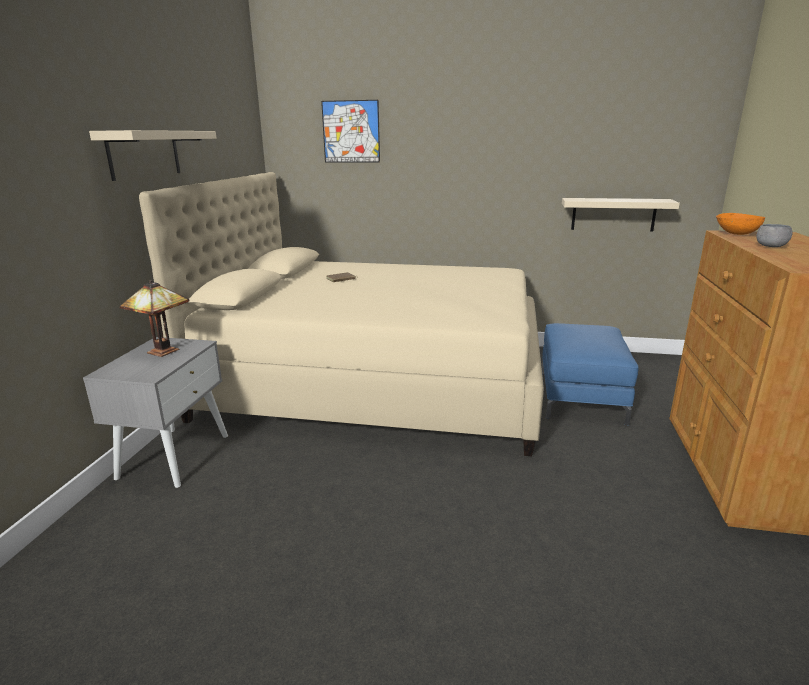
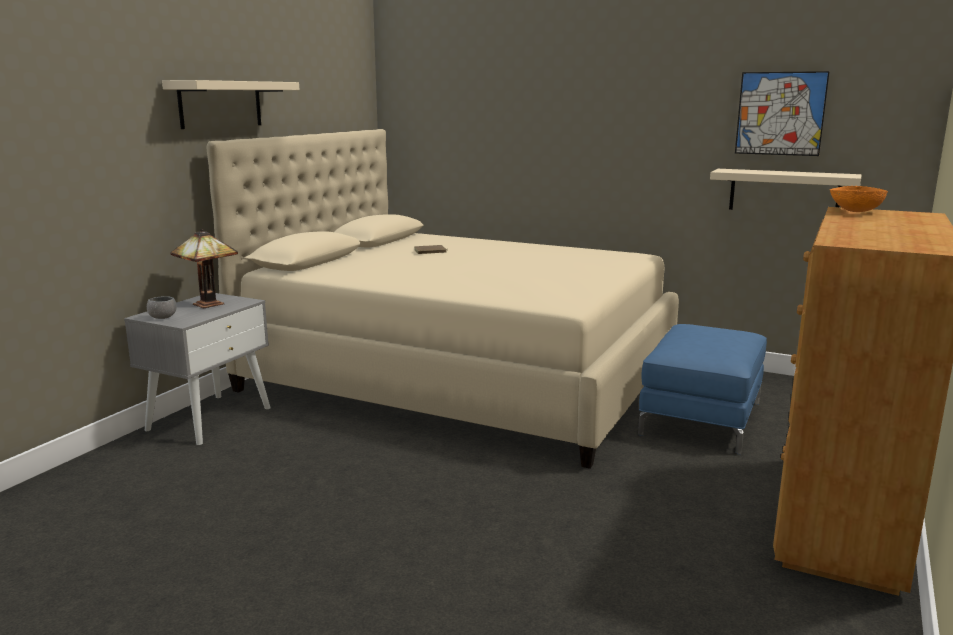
camera: 15 degrees right, 5 degrees down
(351, 131) = (470, 84): picture -> picture (780, 113)
(771, 246) = (863, 224): grey bowl -> grey bowl (163, 317)

